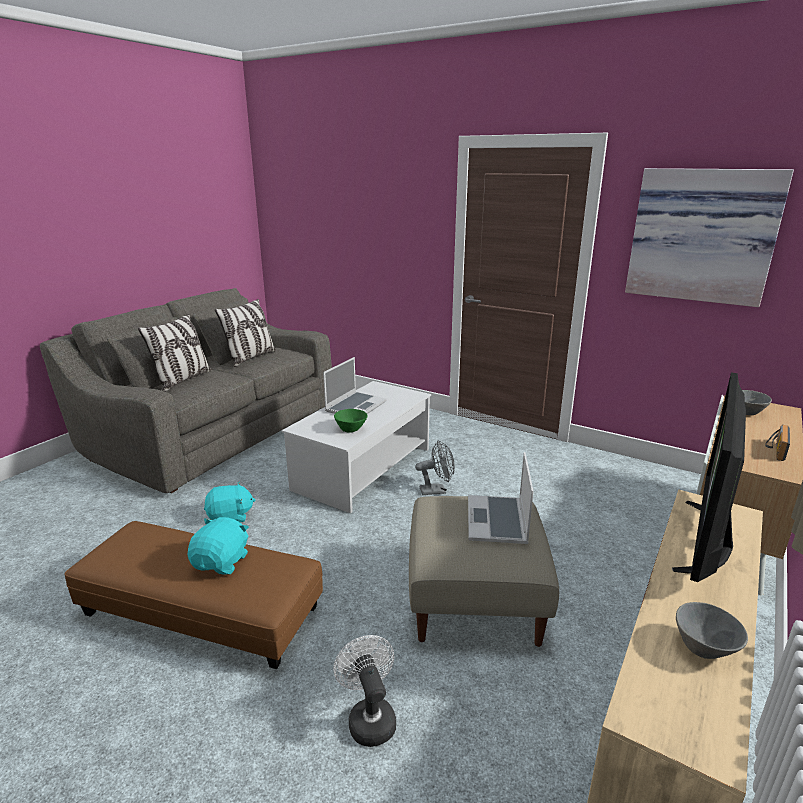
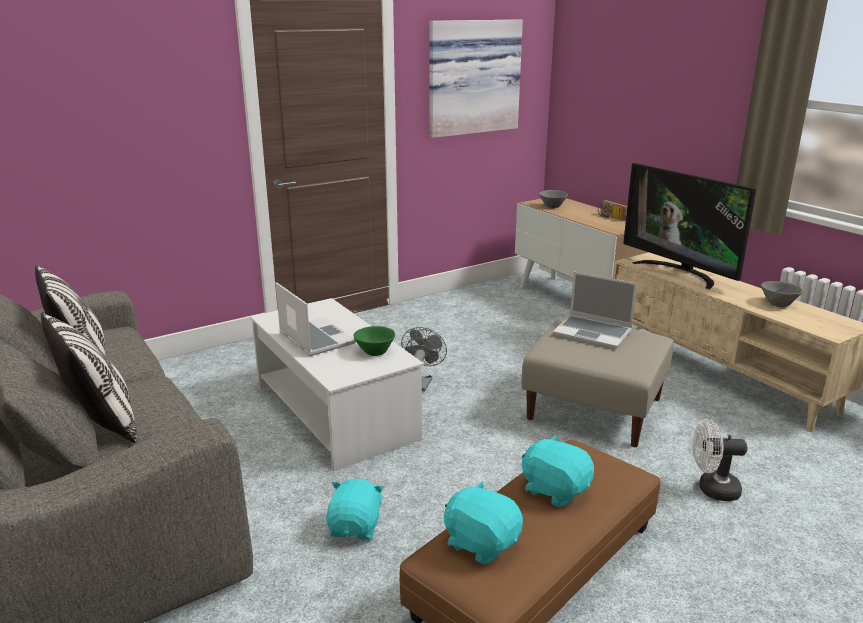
camera: 65 degrees left, 0 degrees up
(147, 542) = (481, 543): none -> turquoise plush toy

